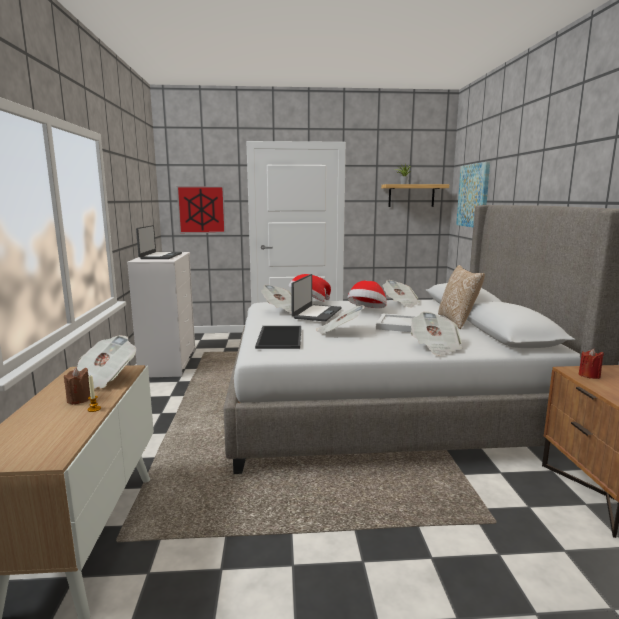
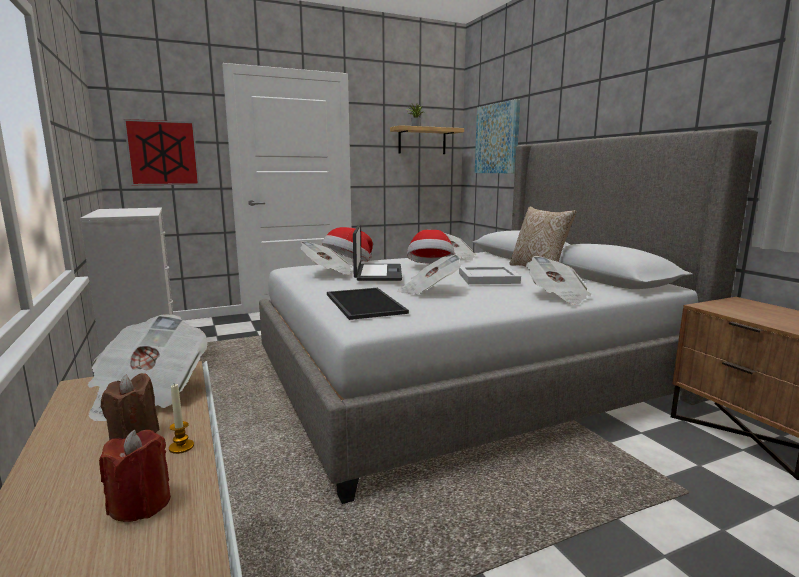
camera: 20 degrees left, 0 degrees up
(160, 256) = (125, 211): laptop -> none
(589, 375) = (728, 309): red candle -> red candle (141, 504)

